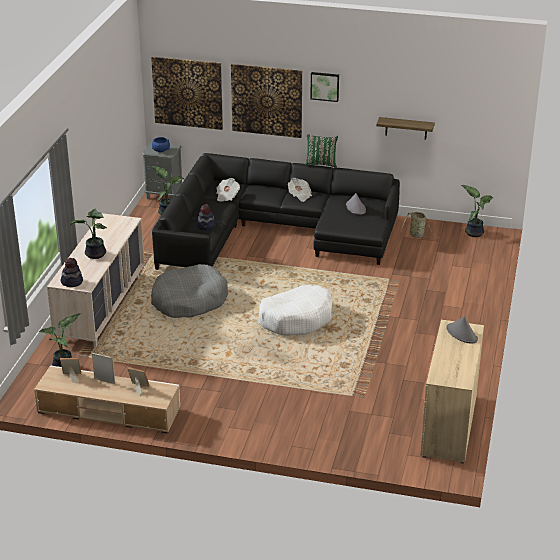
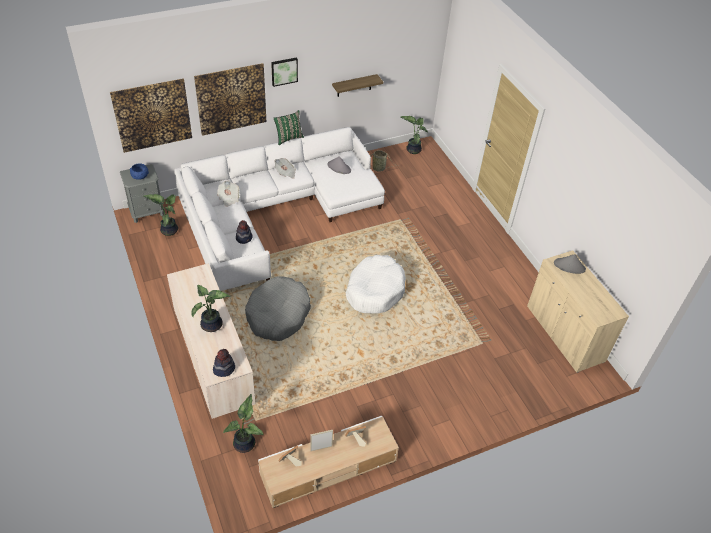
camera: 40 degrees left, 15 degrees up
(273, 231) = (273, 211): black sofa -> white sofa

